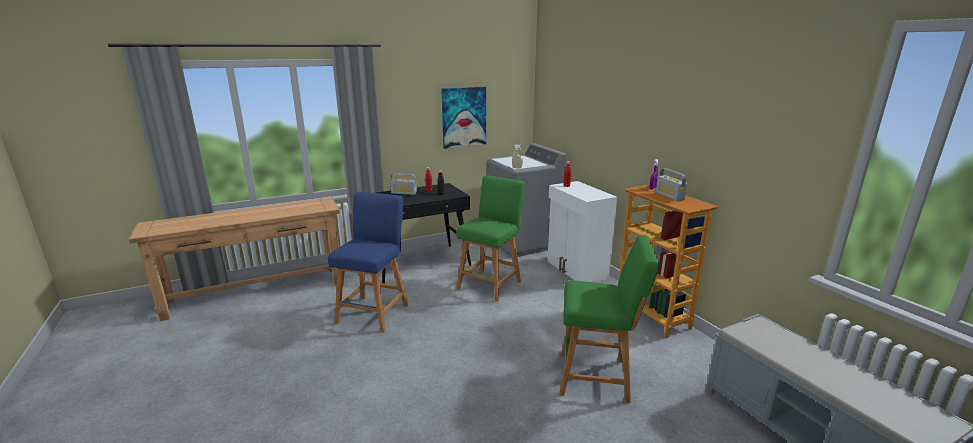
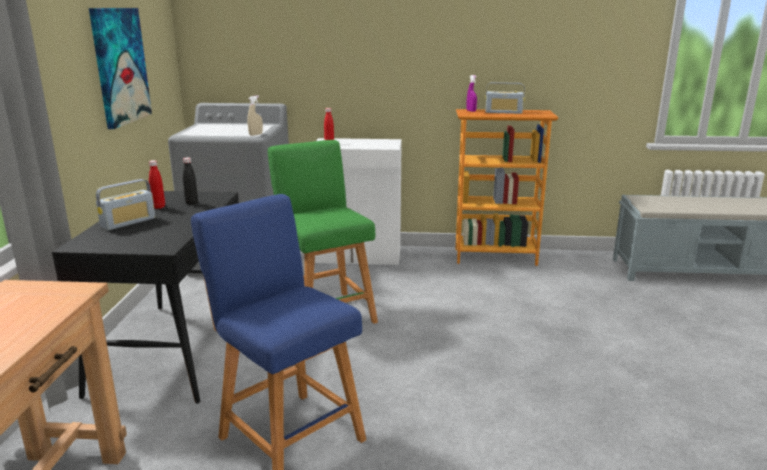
camera: 60 degrees left, 0 degrees up
(598, 377) = (582, 317): green stool -> none

